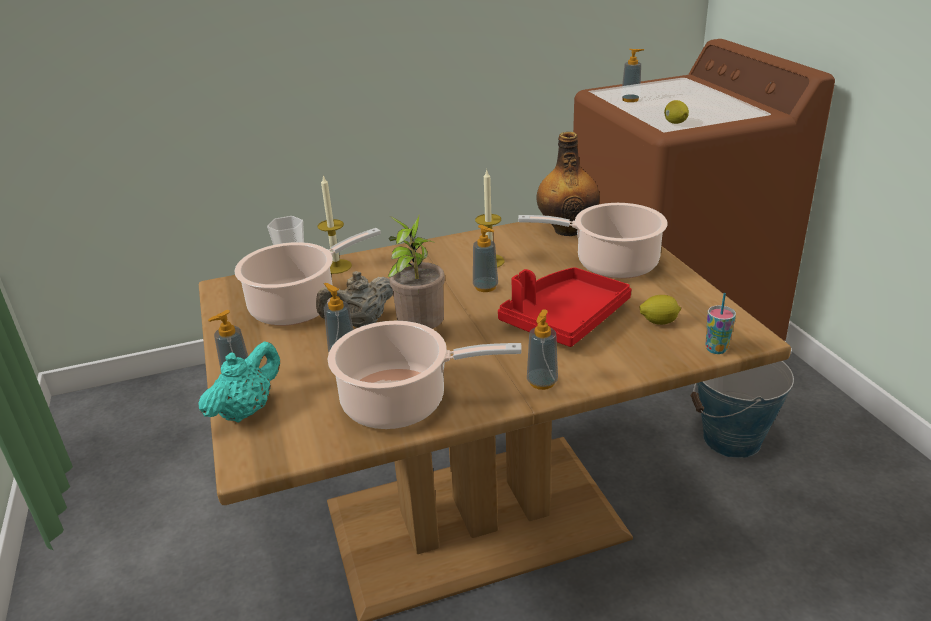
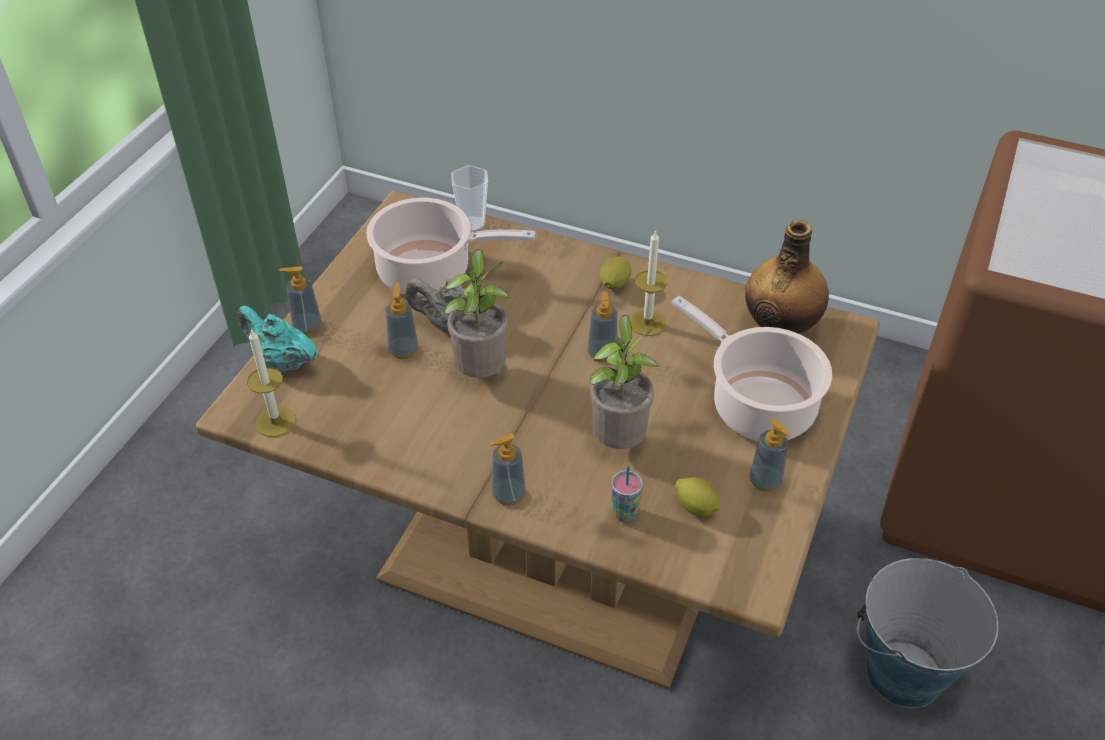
camera: 40 degrees right, 15 degrees up
(246, 410) = (281, 362): turquoise teapot -> turquoise teapot turned 135 degrees counterclockwise
(336, 266) = (511, 242): candle -> candle (275, 421)
(402, 402) = (385, 434): cooking pot -> none
(564, 318) = (619, 441): red tray -> potted plant
(630, 100) = (1044, 185): soap dispenser -> soap dispenser (765, 481)
(675, 123) = (1028, 262): lemon -> lemon (614, 285)
(716, 349) = (702, 576): cup -> cup (624, 513)

